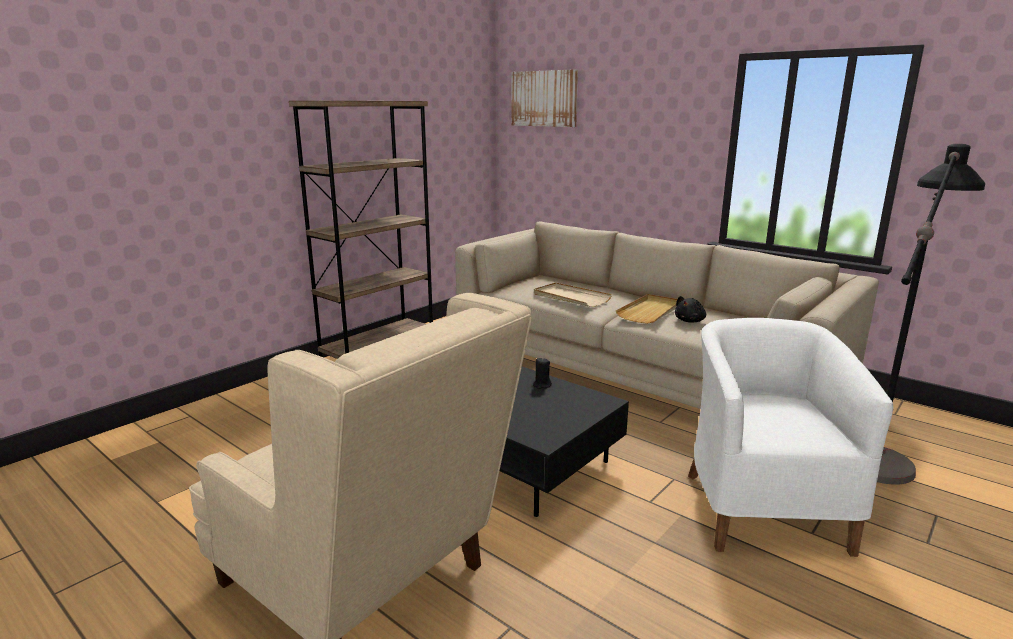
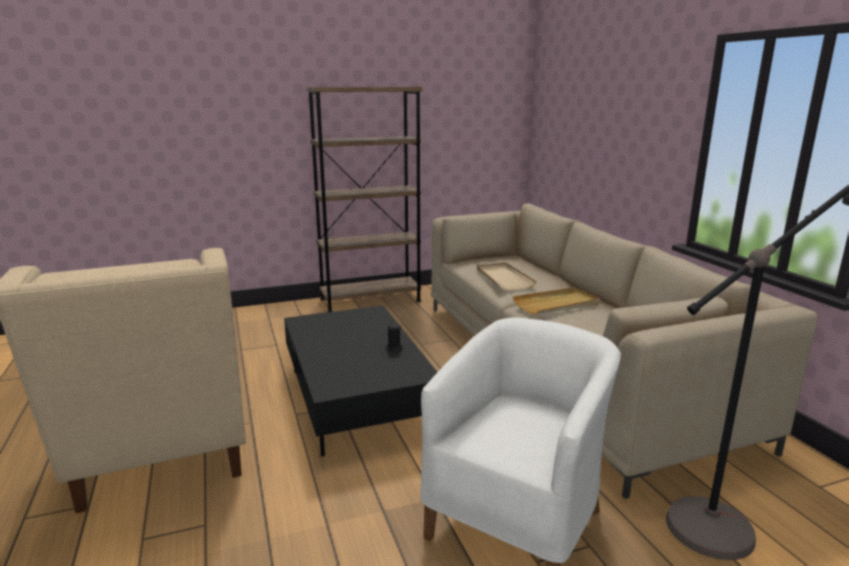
camera: 30 degrees right, 0 degrees up
(544, 98) = (563, 84): picture -> none
(690, 321) = (581, 320): black plush toy -> none

